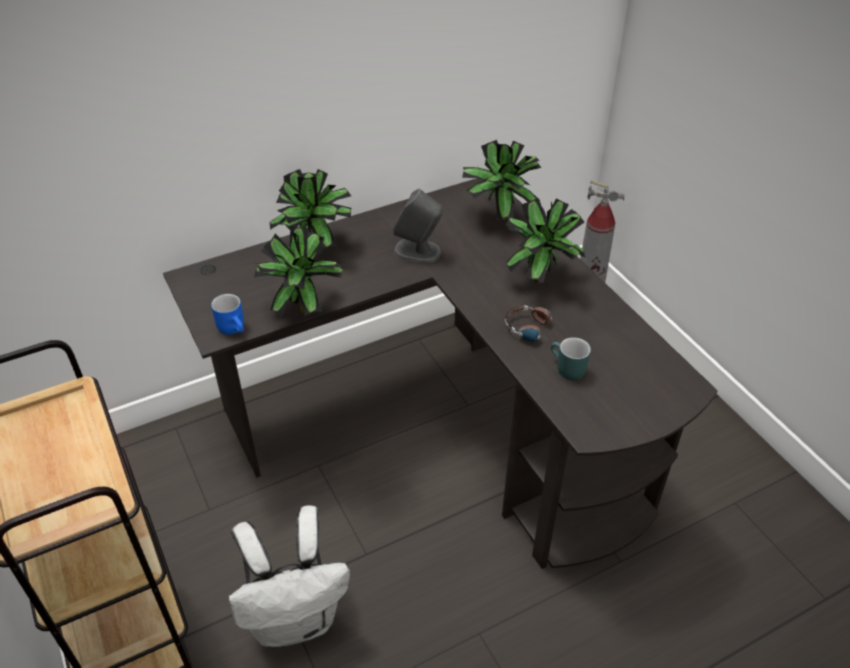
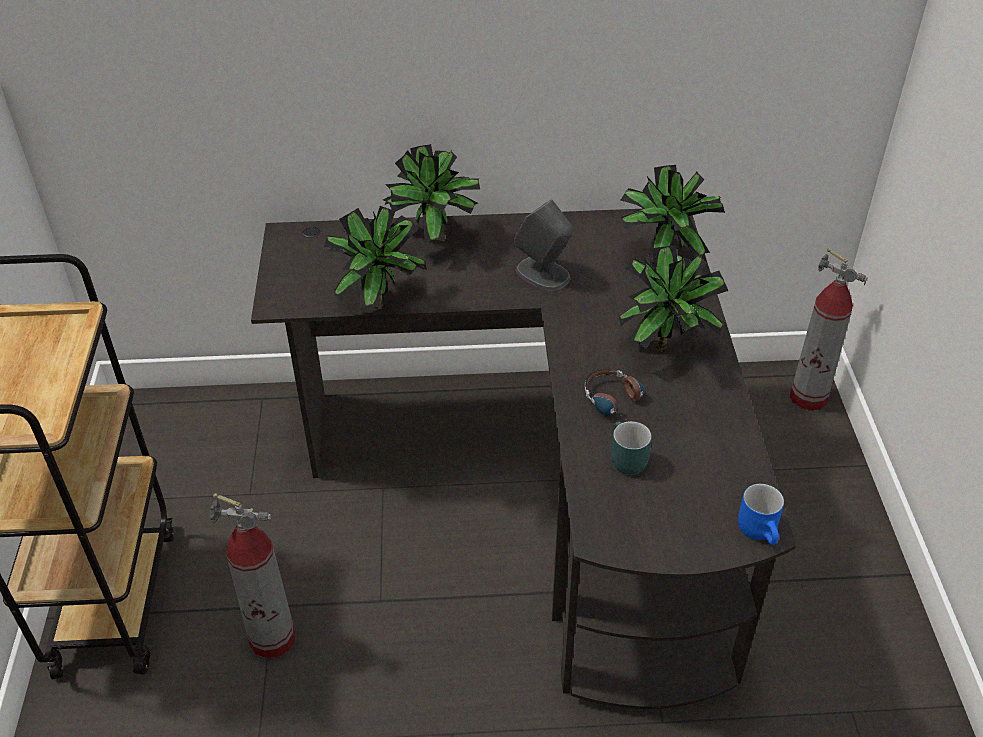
camera: 25 degrees right, 0 degrees up
(235, 328) = (299, 301): blue mug -> blue mug (762, 531)
(296, 619) = (273, 639): white backpack -> fire extinguisher

